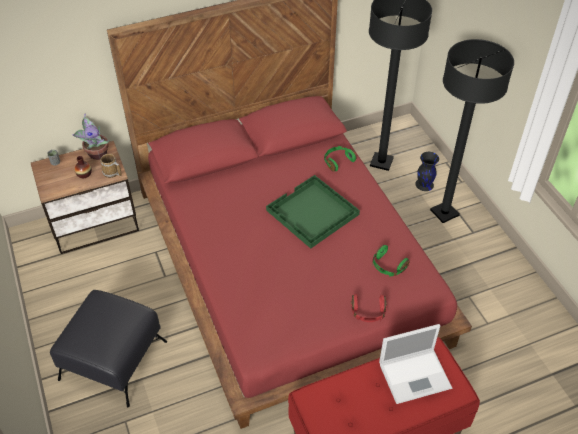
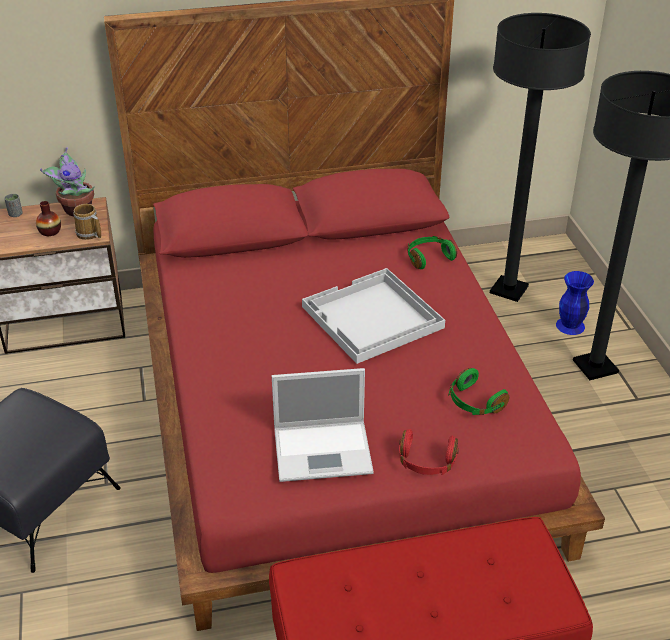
camera: 10 degrees right, 10 degrees down
(312, 213) = (372, 318): green tray -> white tray
(416, 375) = (488, 568): laptop -> laptop (324, 450)
(424, 184) = (569, 326): black vase -> blue vase

